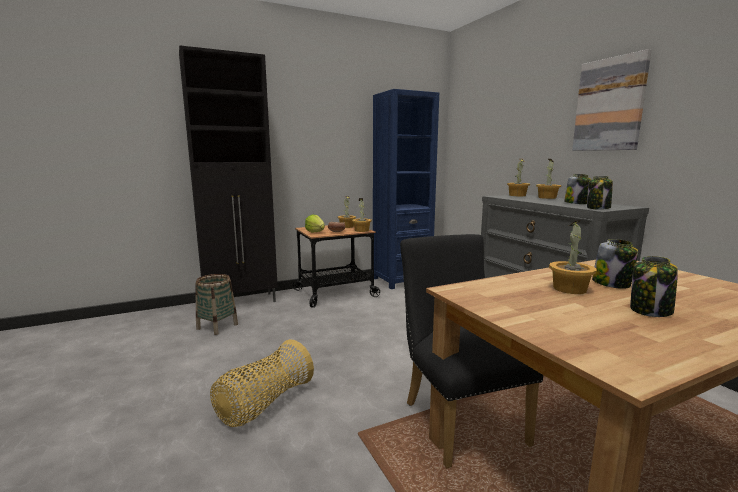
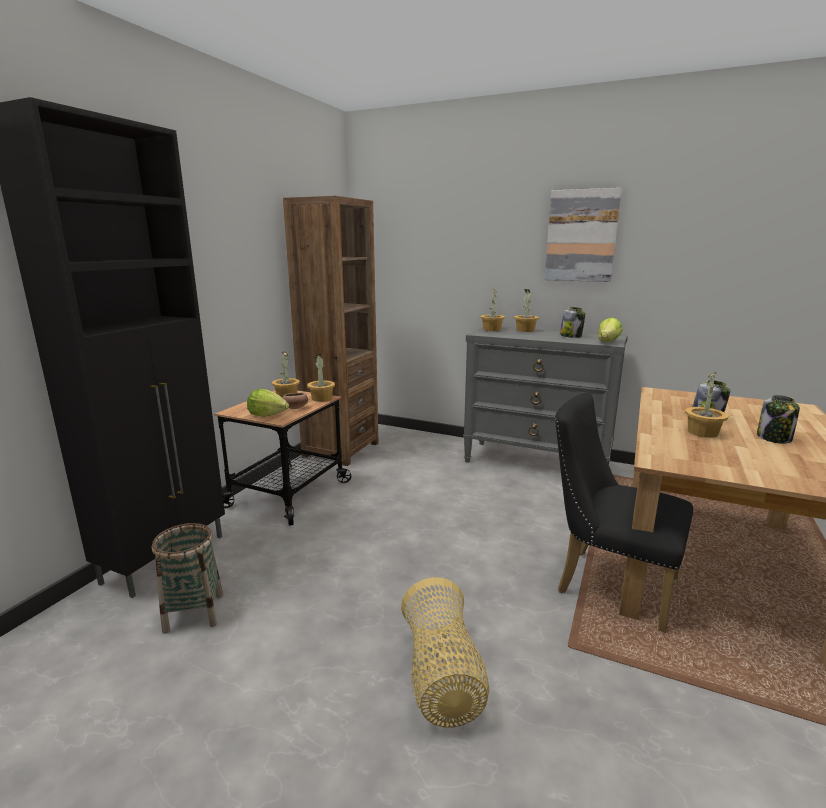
camera: 40 degrees left, 5 degrees up
(401, 280) = (341, 450): blue bookcase -> brown bookcase
(598, 208) = (607, 342): jar -> lettuce

